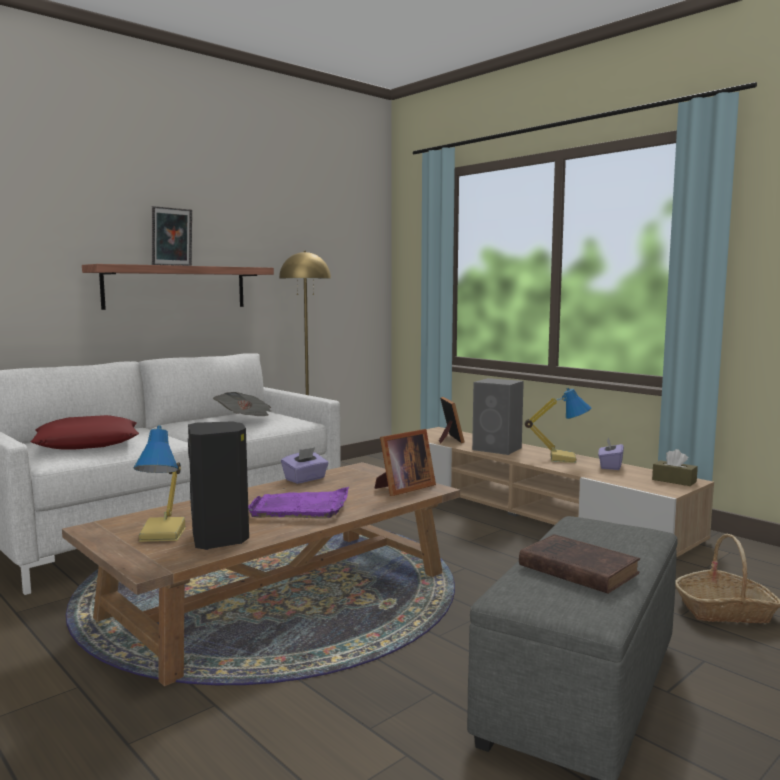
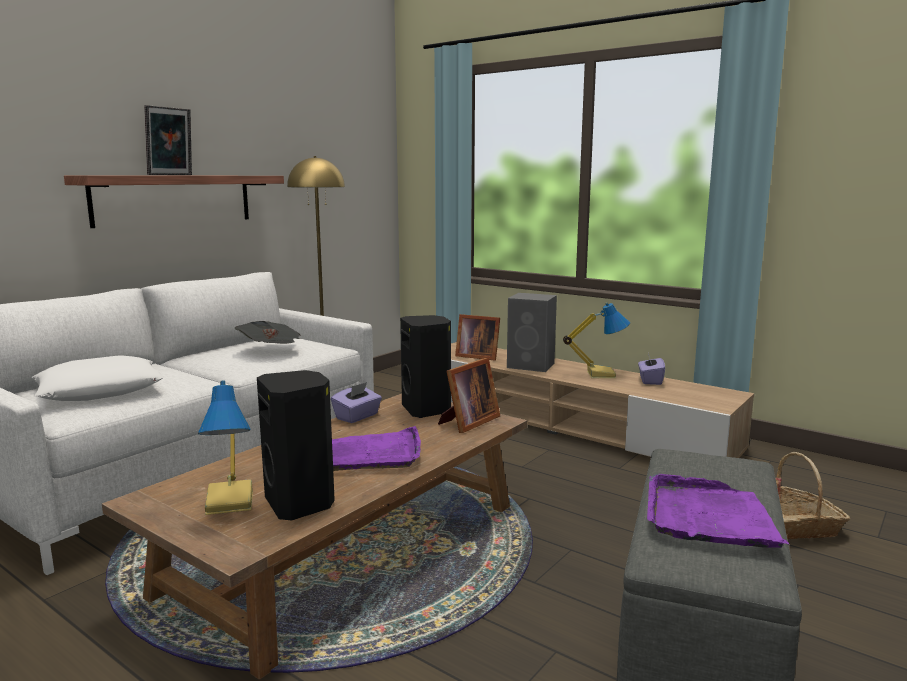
camera: 10 degrees left, 5 degrees up
(87, 443) = (100, 390): red pillow -> white pillow
(371, 477) = (427, 410): none -> black speaker
(448, 439) = (476, 356): picture frame -> picture frame turned 135 degrees clockwise
(575, 569) = (708, 517): brown book -> purple tray
(674, 481) = (718, 394): brown tissue box -> none

